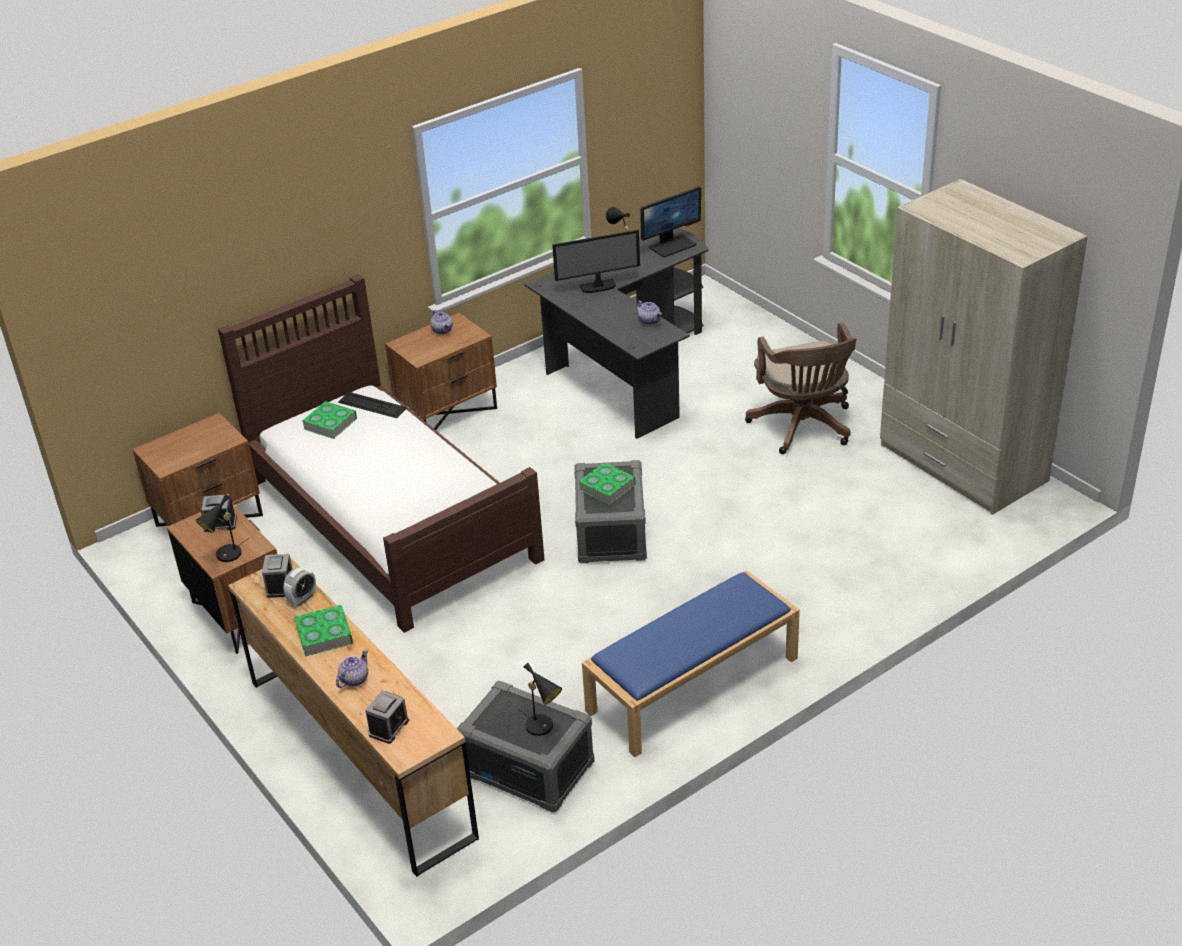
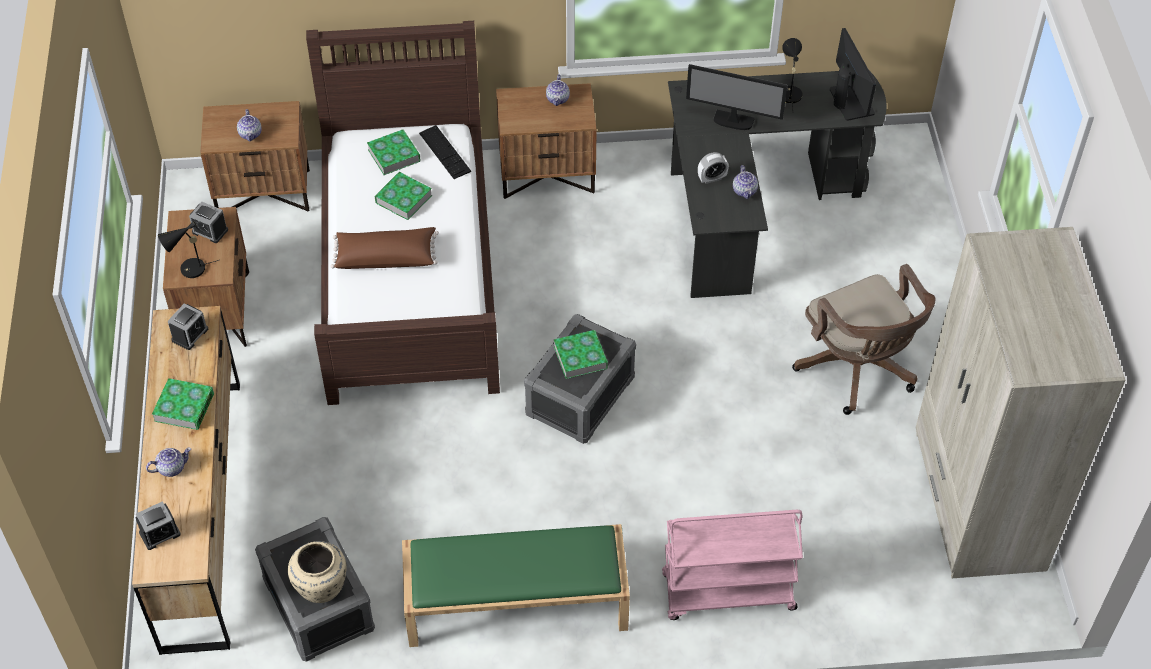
camera: 30 degrees right, 15 degrees up
(195, 449) = (251, 134): none -> teapot
(302, 599) = (196, 359): alarm clock -> alarm clock (712, 178)
(366, 446) = (403, 199): none -> book
(387, 487) = (386, 256): none -> brown pillow
(543, 727) = (321, 587): black table lamp -> beige vase
(672, 245) = (850, 101): monitor -> monitor turned 105 degrees counterclockwise
(692, 685) = (515, 603): blue bench -> green bench
(803, 428) = (859, 371): brown office chair -> brown office chair turned 45 degrees counterclockwise
(847, 599) = (727, 593): none -> pink cart

